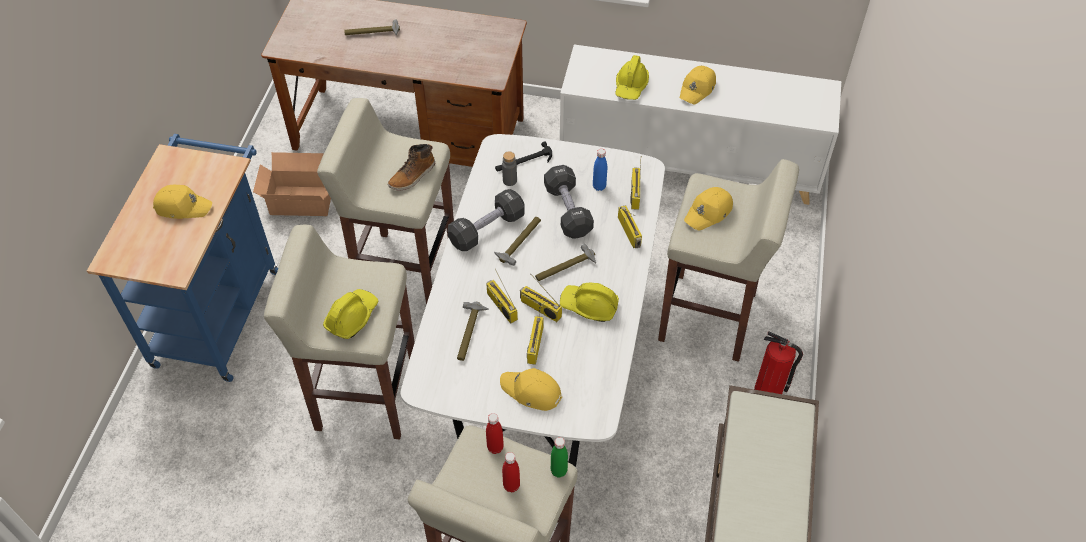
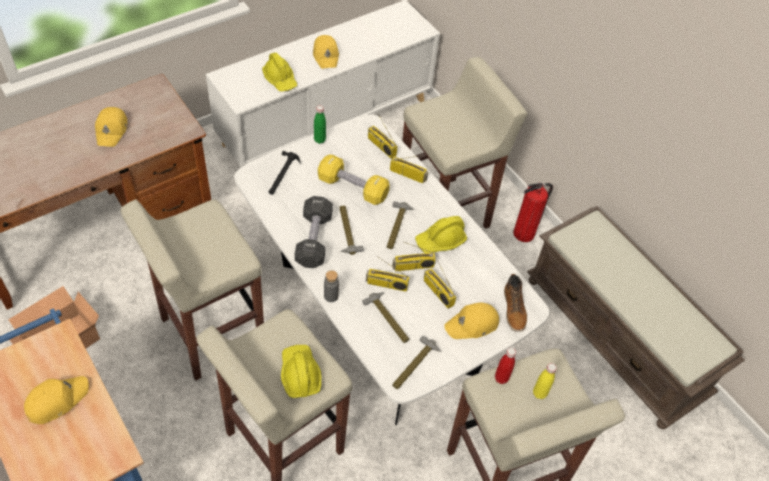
camera: 50 degrees left, 0 degrees up
(372, 33) = (44, 154): hammer -> hammer (414, 366)
(412, 176) = (219, 239): boot -> boot (514, 309)
(509, 180) = (289, 195): grey bottle -> grey bottle (331, 296)
(511, 485) = (539, 393): red bottle -> yellow bottle
(559, 471) = (553, 358): green bottle -> green bottle (319, 140)
(568, 210) = (353, 188): black dumbbell -> yellow dumbbell
(599, 186) = (353, 157): blue bottle -> none
(709, 212) = (445, 127): yellow cap -> yellow cap (112, 130)

